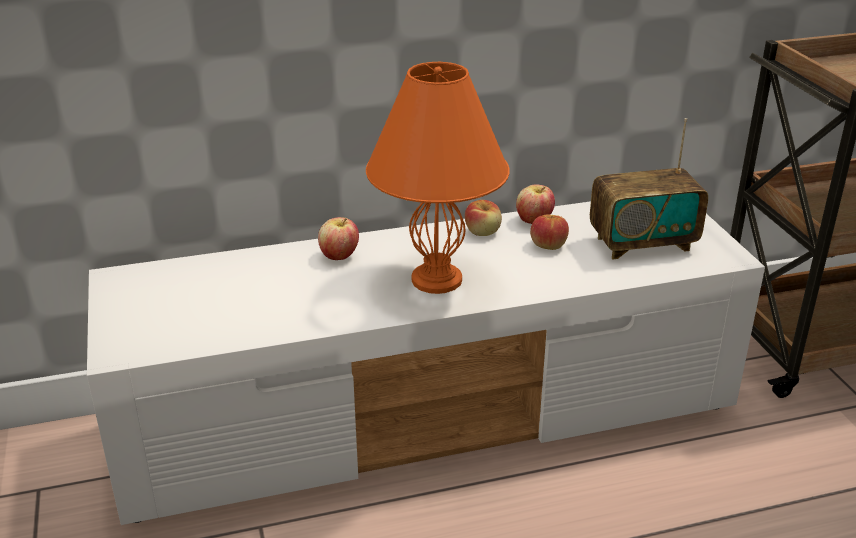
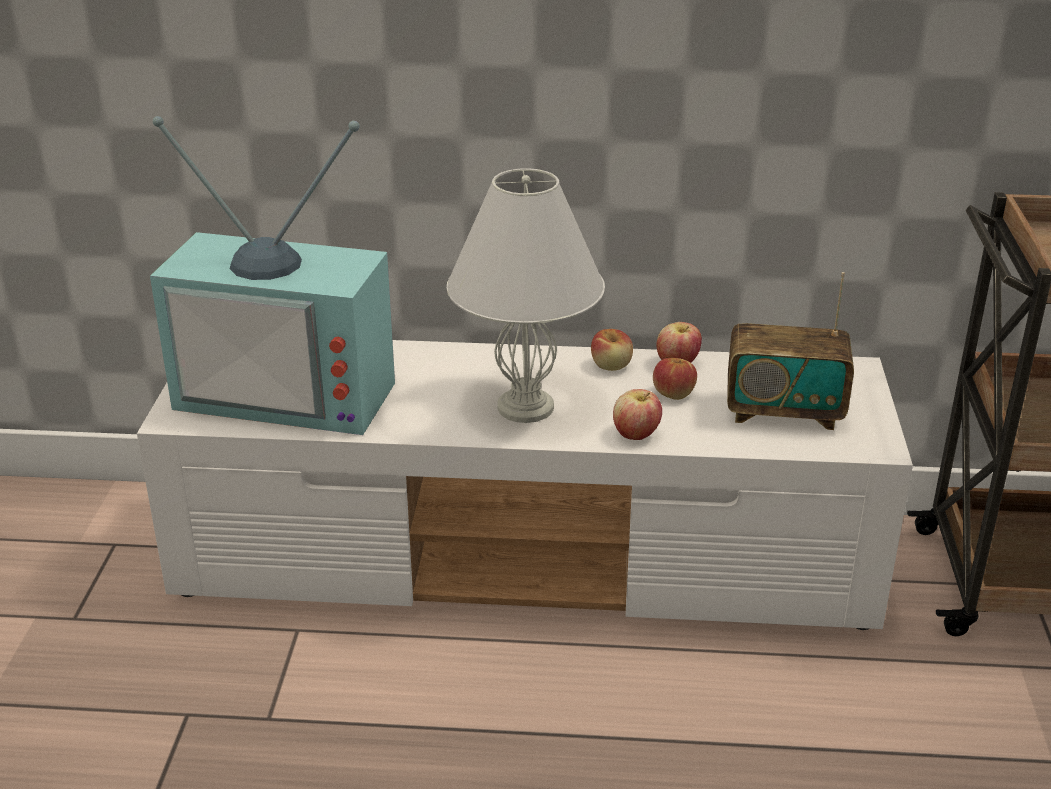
camera: 20 degrees right, 0 degrees up
(218, 305) = (292, 391): none -> television
(339, 256) = (442, 363): apple -> apple (636, 435)
(435, 279) = (524, 407): orange table lamp -> white table lamp

